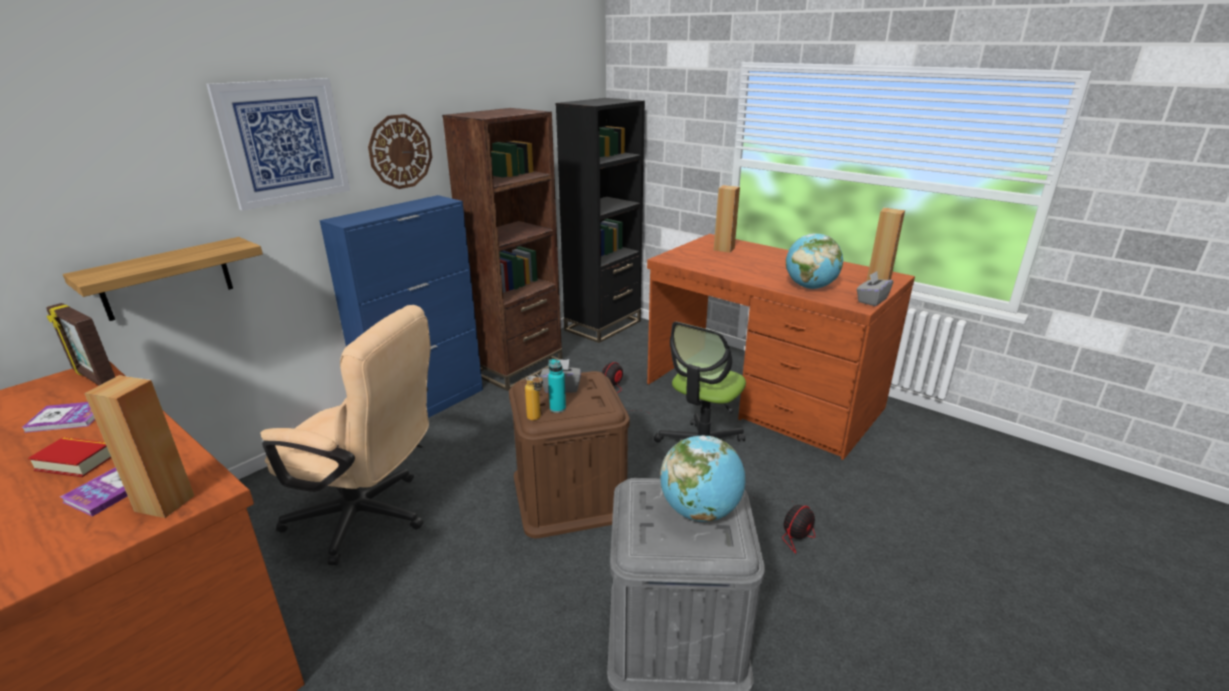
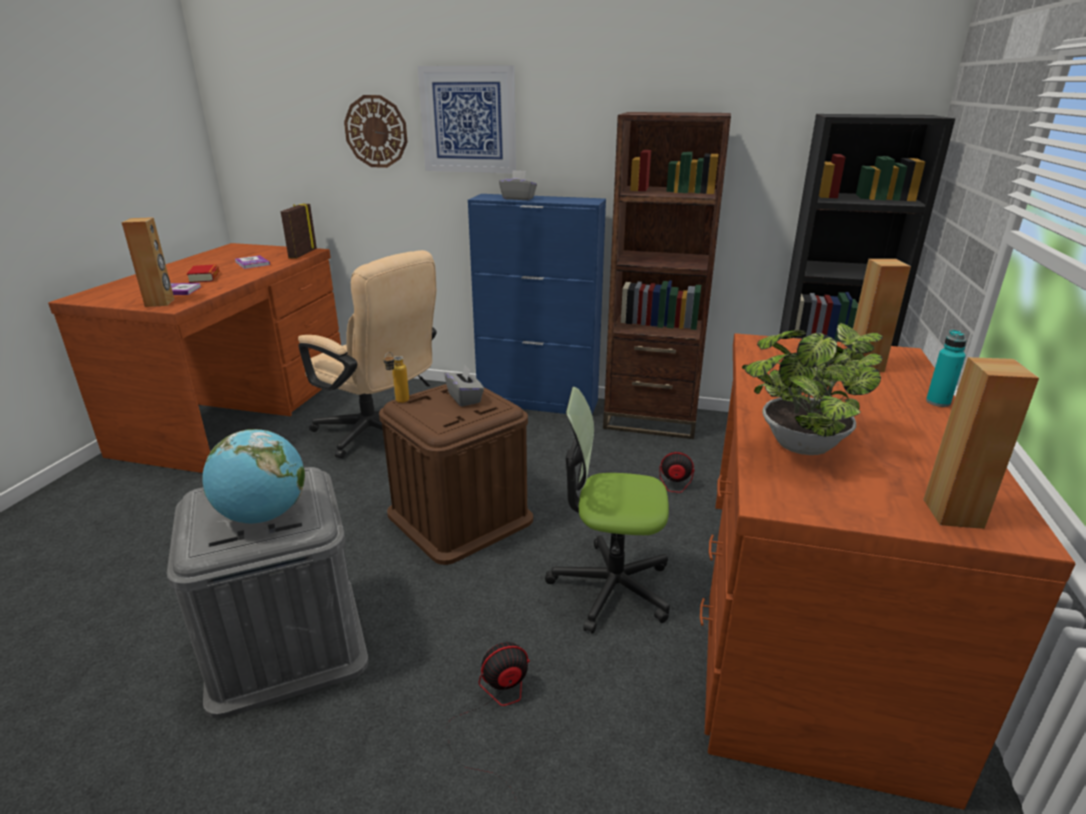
camera: 65 degrees right, 0 degrees up
(166, 279) = (374, 209): shelf -> none
(370, 518) = (378, 435): beige office chair -> beige office chair turned 45 degrees counterclockwise
(400, 152) = (576, 145): wall clock -> wall clock (376, 131)
(557, 408) = (424, 406): turquoise bottle -> turquoise bottle (938, 402)
(791, 528) = (495, 710): fan -> fan turned 135 degrees clockwise
(810, 287) = (798, 447): globe -> potted plant
(871, 300) = (819, 511): grey tissue box -> grey tissue box (518, 198)

